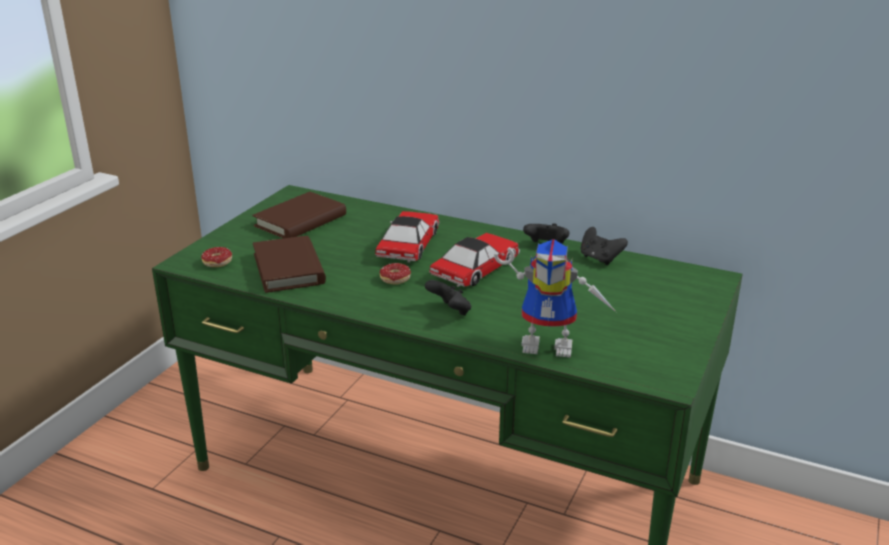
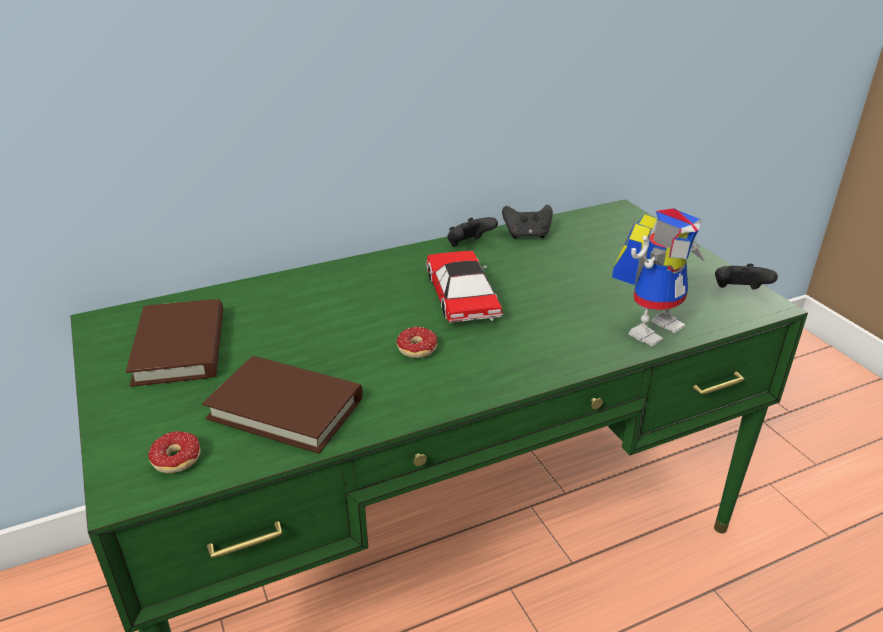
camera: 50 degrees left, 5 degrees up
(408, 245) = (356, 308): toy car -> none
(450, 311) = (527, 348): black game controller -> black game controller (738, 292)

